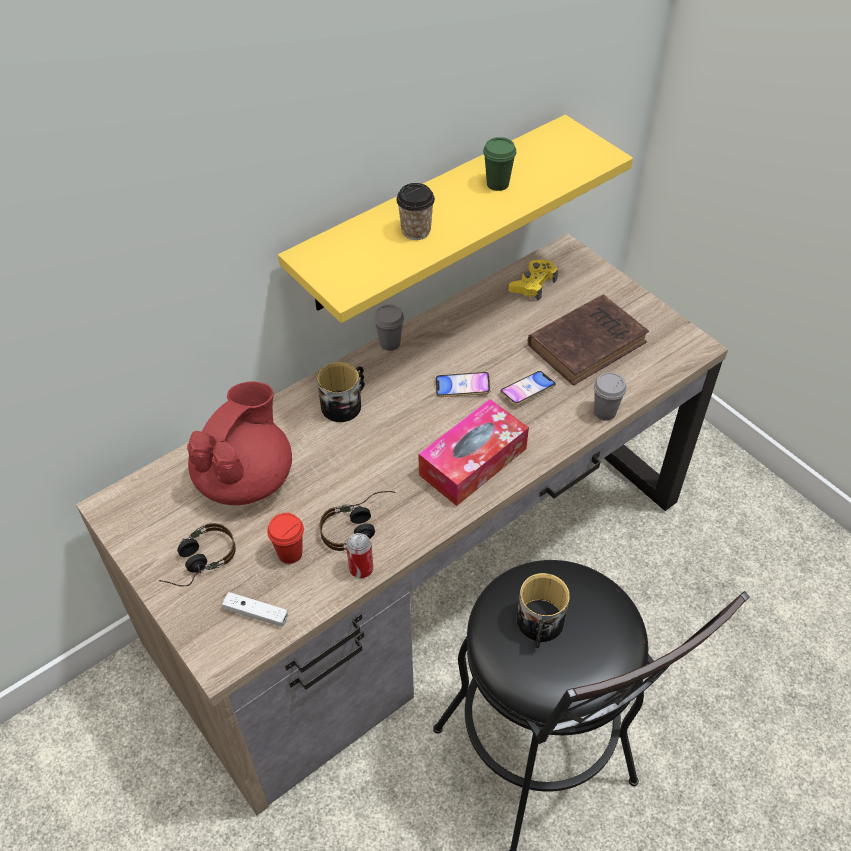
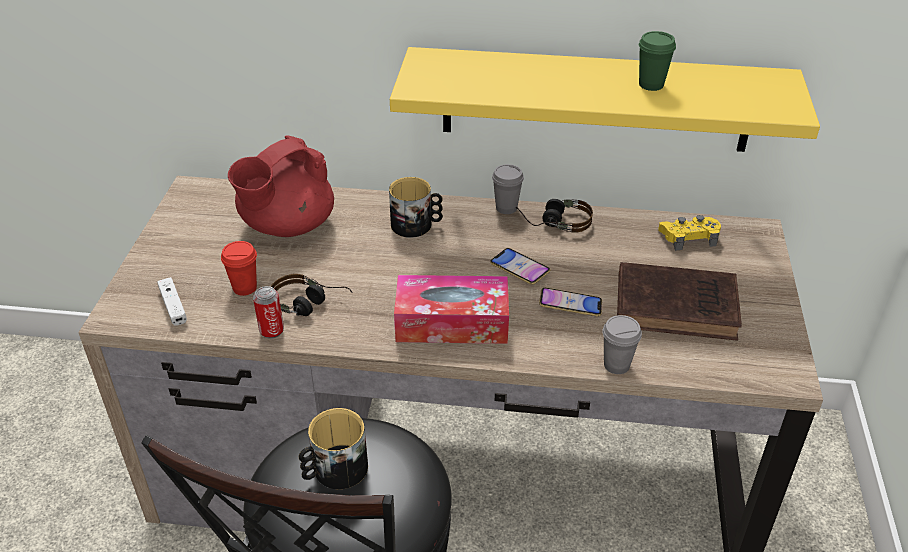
camera: 45 degrees right, 10 degrees down
(197, 563) = (187, 252): headphones -> headphones (553, 222)
(246, 478) = (286, 226): red teapot -> red teapot turned 150 degrees clockwise
(416, 231) = (529, 81): cup -> none

